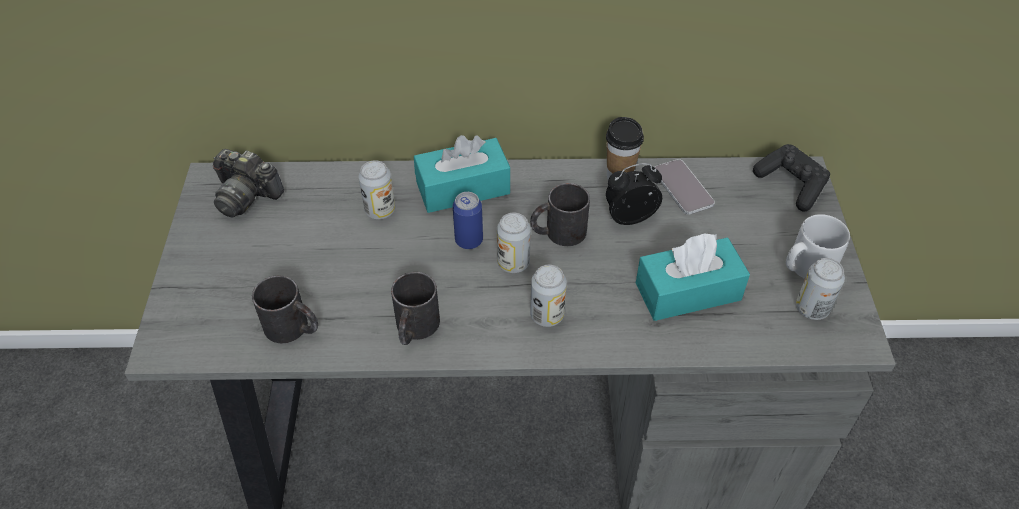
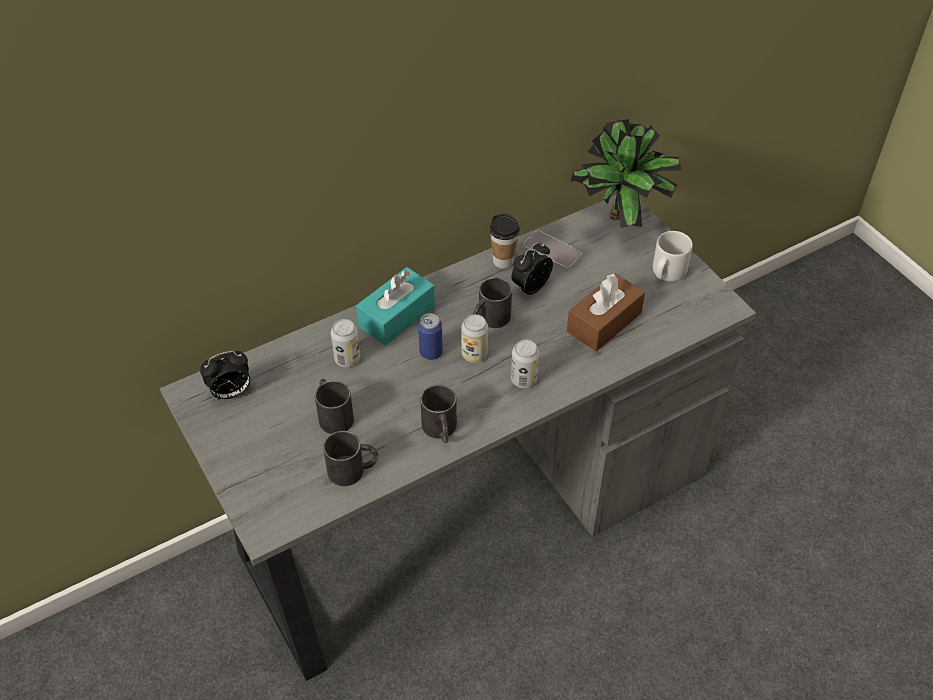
camera: 30 degrees left, 0 degrees up
(246, 195) = (231, 393): camera -> alarm clock
(321, 260) = (333, 414): none -> black mug
(688, 291) = (604, 322): turquoise tissue box -> brown tissue box
(791, 185) = (622, 219): black game controller -> potted plant
(812, 308) = (687, 299): can -> none

